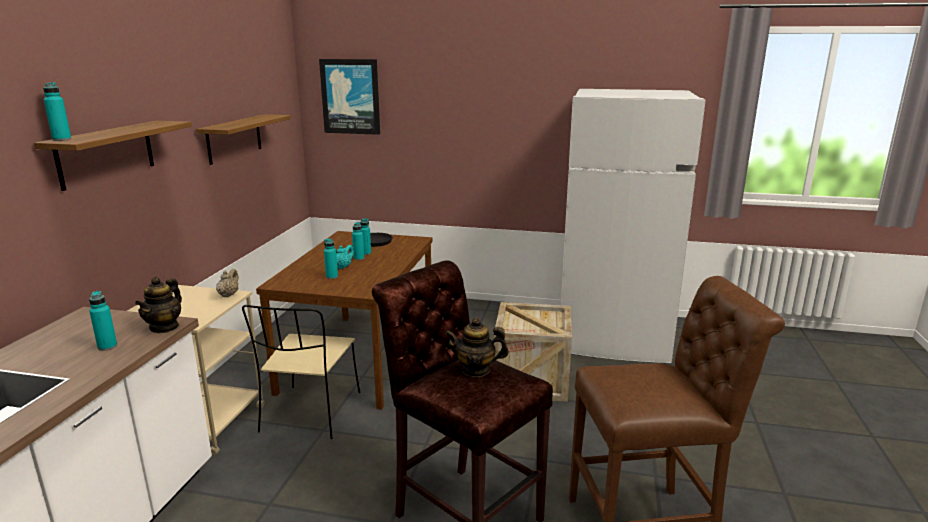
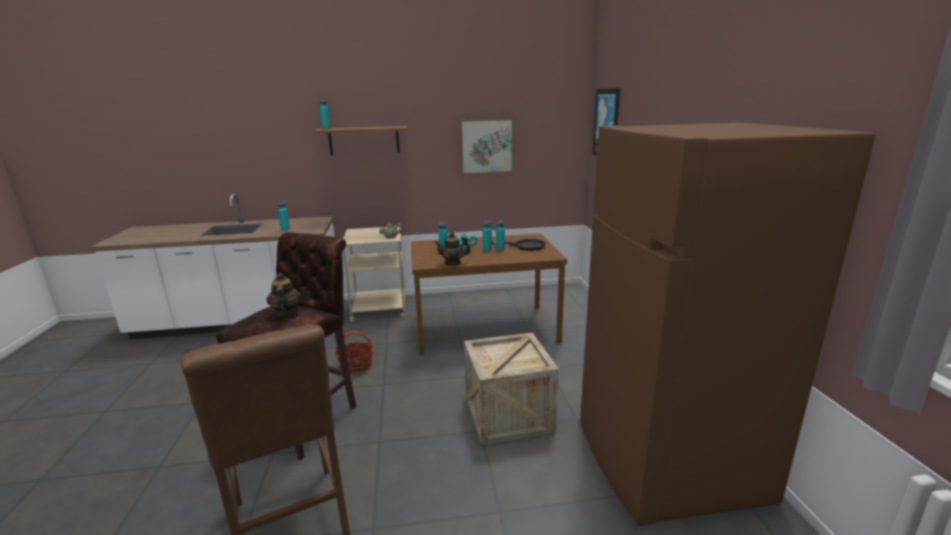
camera: 70 degrees right, 0 degrees up
(164, 327) = (309, 231): teapot -> teapot (453, 263)
(234, 138) = (486, 146): shelf -> picture
(310, 413) = (402, 333): beige chair -> none
(362, 461) = (356, 365): none -> basket
(613, 334) = (667, 459): white fridge -> brown fridge

